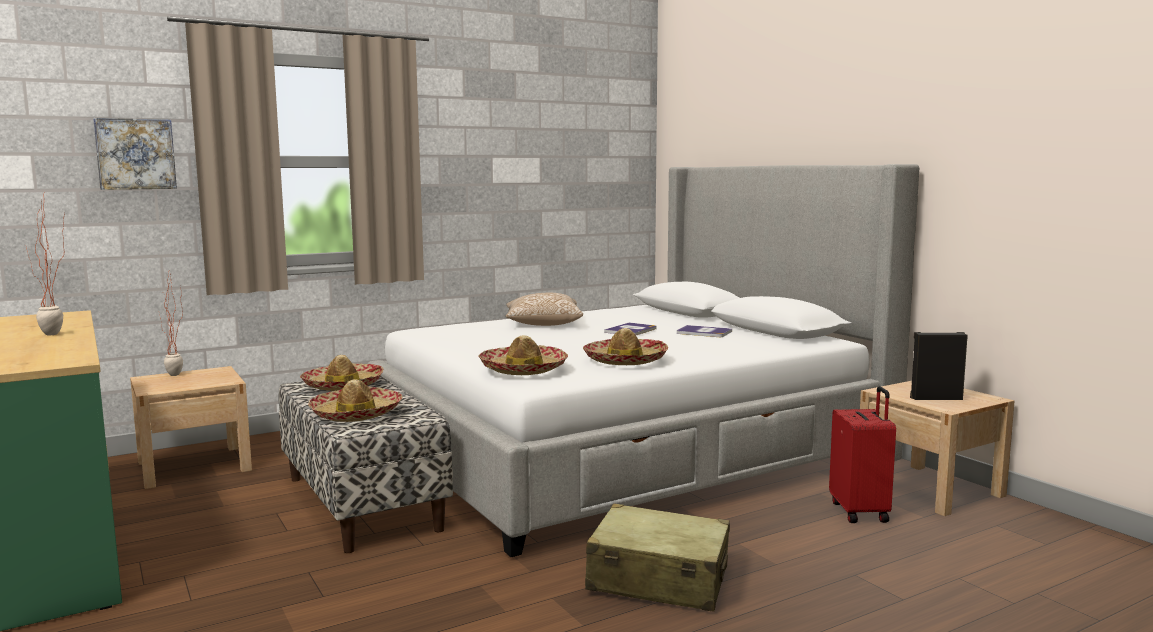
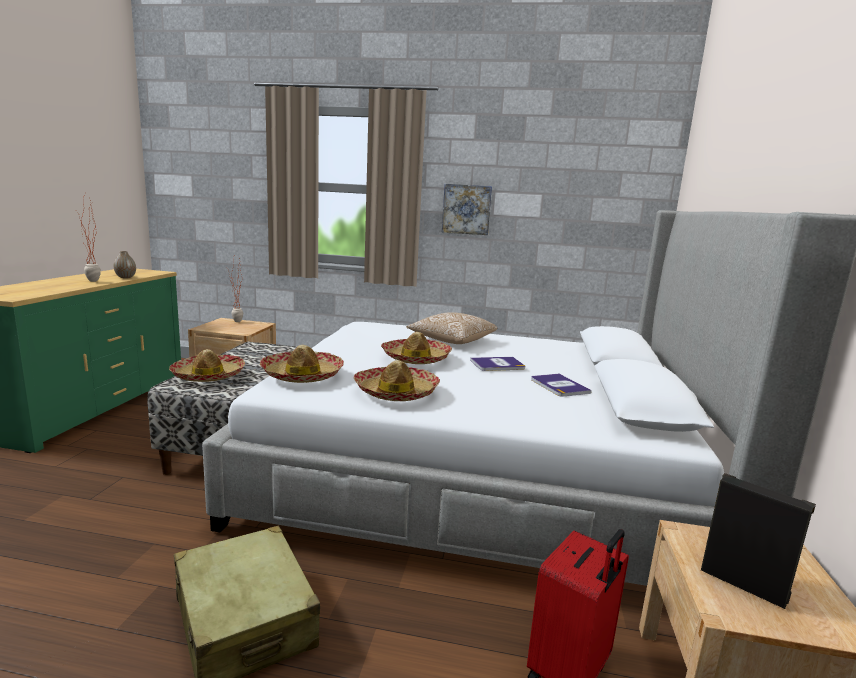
camera: 40 degrees right, 5 degrees up
(66, 324) = (125, 277): none -> vase
(135, 154) = (241, 177): picture -> picture (466, 209)
(343, 385) = (268, 352): hat -> hat (416, 358)

